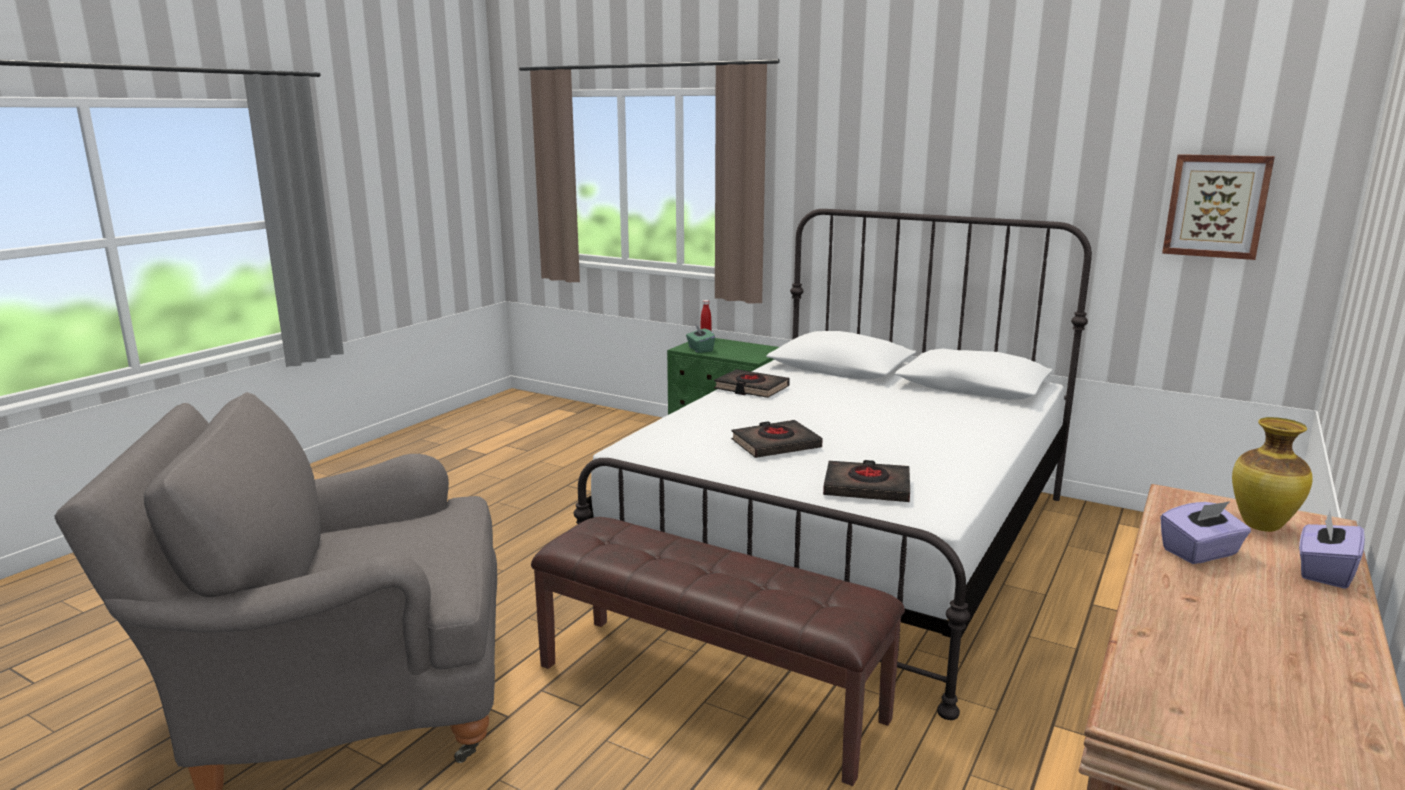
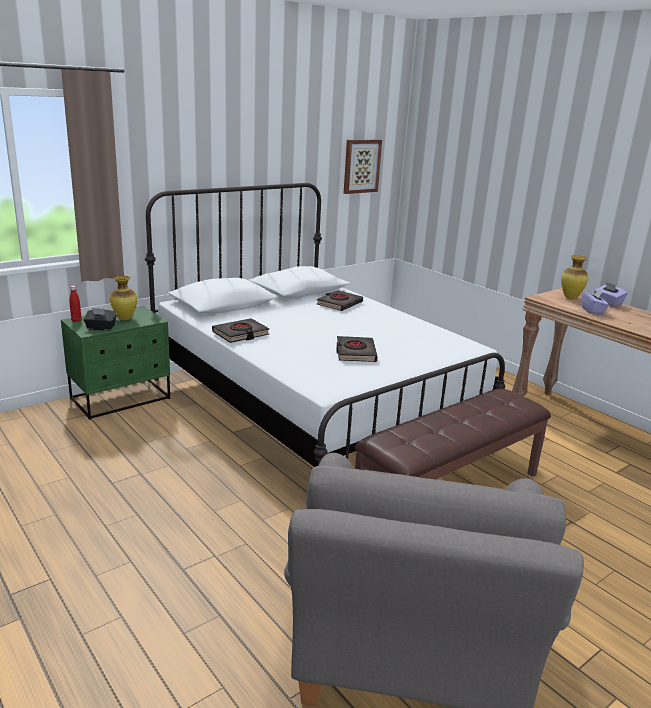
camera: 70 degrees left, 5 degrees up
(700, 349) = (100, 328): green tissue box -> black tissue box
(738, 350) = (125, 319): none -> vase
(867, 488) = (434, 349): black book -> black book (339, 304)

